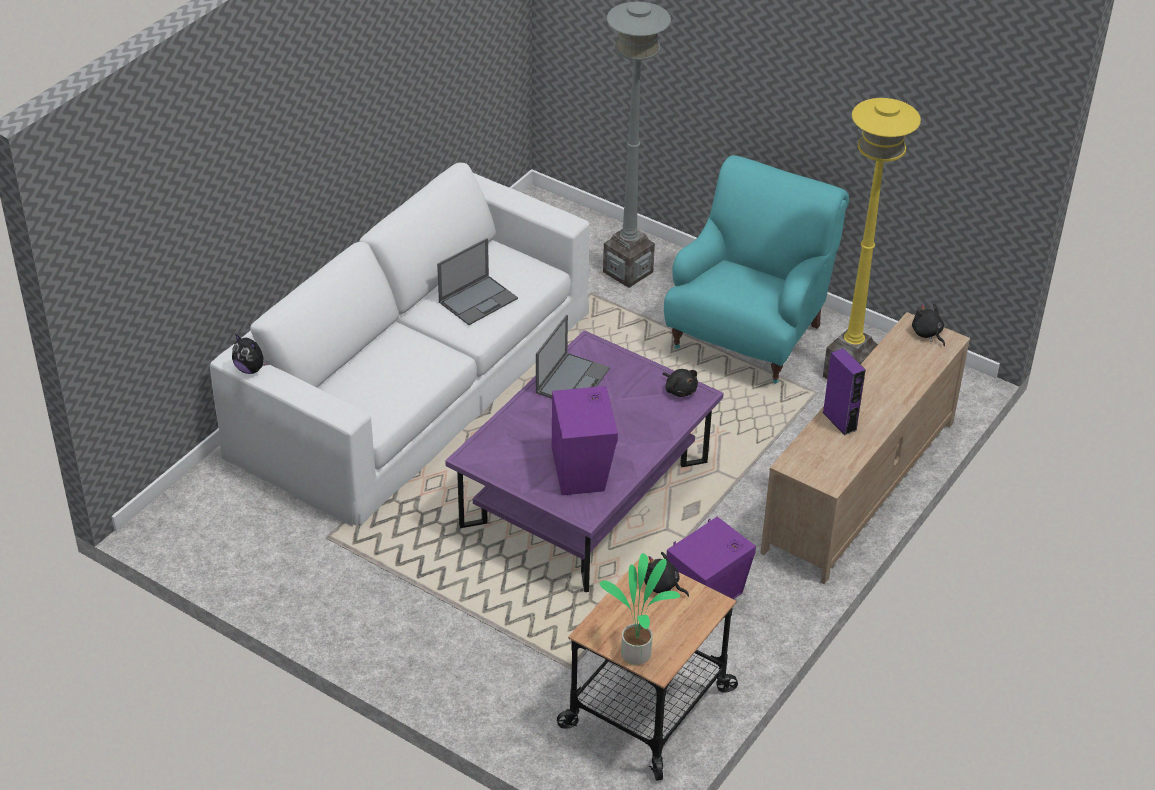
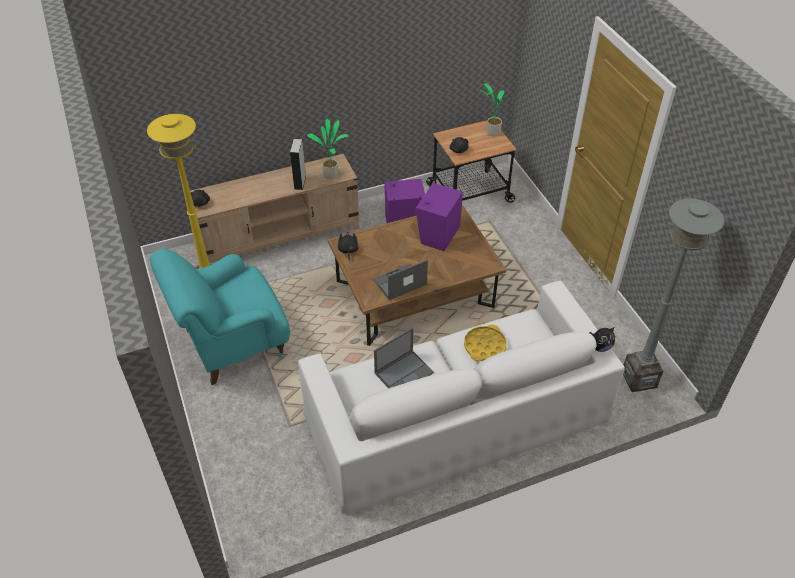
camera: 145 degrees left, 5 degrees up
(251, 369) = (600, 347): plush toy -> plush toy turned 90 degrees clockwise
(406, 364) = (484, 346): none -> yellow tray
(478, 300) = (404, 372): laptop -> laptop turned 150 degrees clockwise
(585, 494) = (414, 294): purple coffee table -> brown coffee table
(628, 271) = (248, 432): grey floor lamp -> grey floor lamp (638, 379)
(811, 454) = (331, 174): none -> potted plant
(839, 421) = (300, 182): purple speaker -> grey speaker

